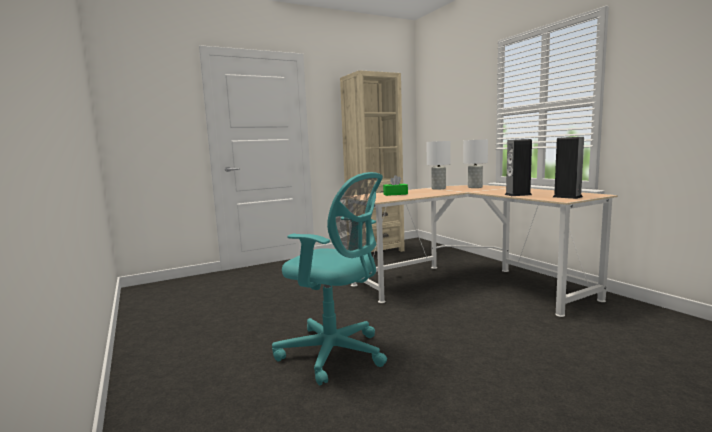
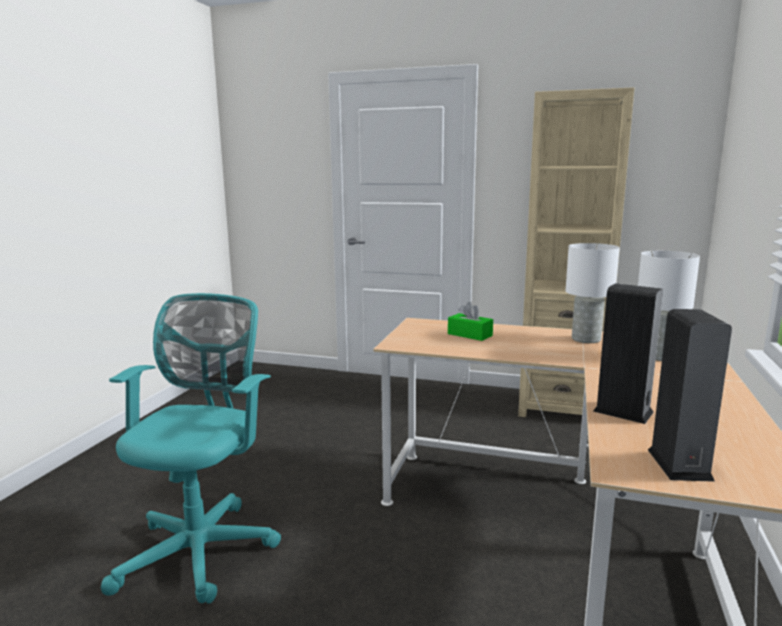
camera: 45 degrees right, 5 degrees up
(336, 354) = (202, 548): turquoise office chair -> turquoise office chair turned 150 degrees counterclockwise

